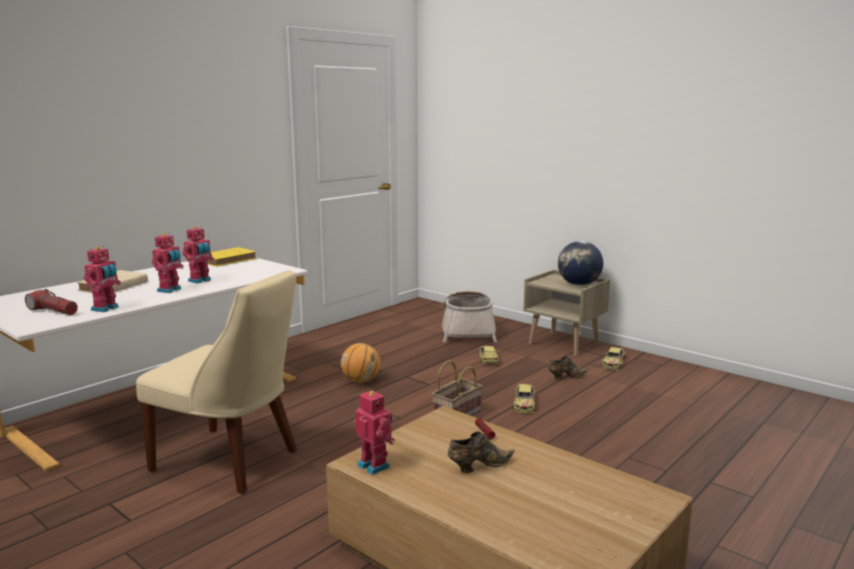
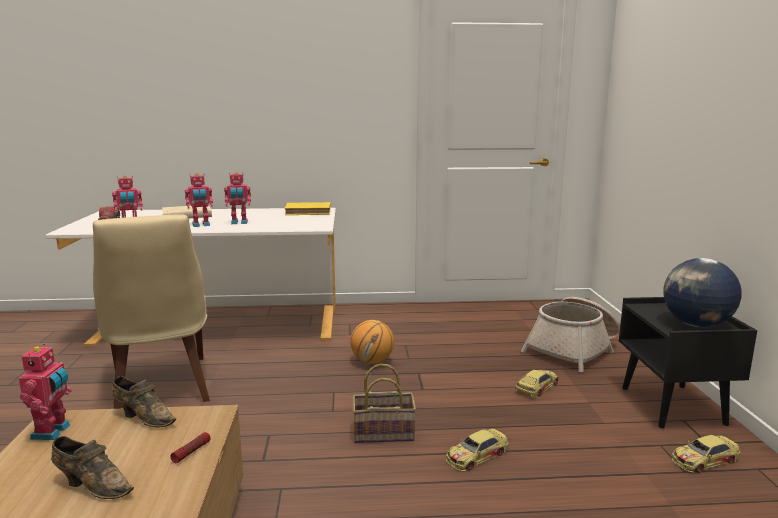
camera: 45 degrees right, 0 degrees up
(564, 344) = (673, 406): beige nightstand -> black nightstand
(566, 377) = (591, 449): brown shoe -> brown shoe (144, 417)

